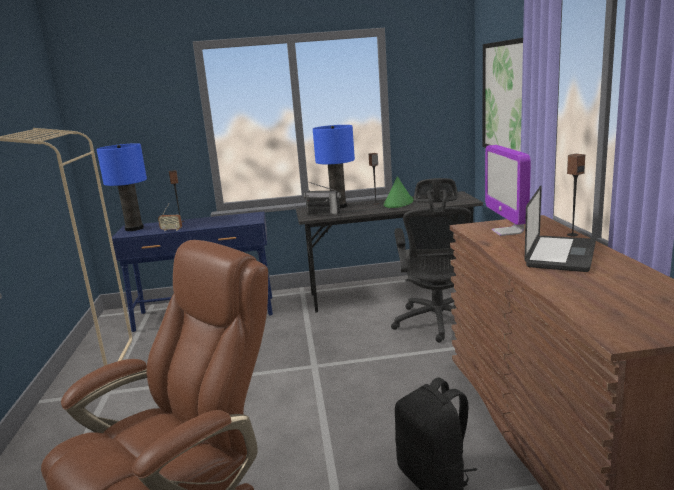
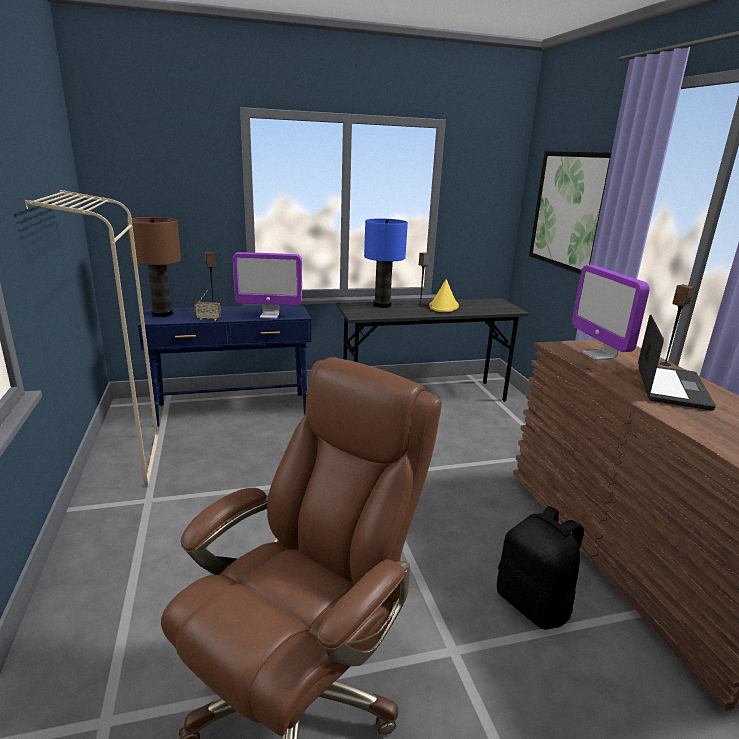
camera: 10 degrees left, 5 degrees up
(134, 228) = (162, 314): blue table lamp -> brown table lamp
(227, 223) = (269, 316): none -> monitor
(323, 213) = (371, 312): radio -> none
(398, 203) = (443, 306): green hat -> yellow hat
(436, 324) = (481, 433): office chair -> none

